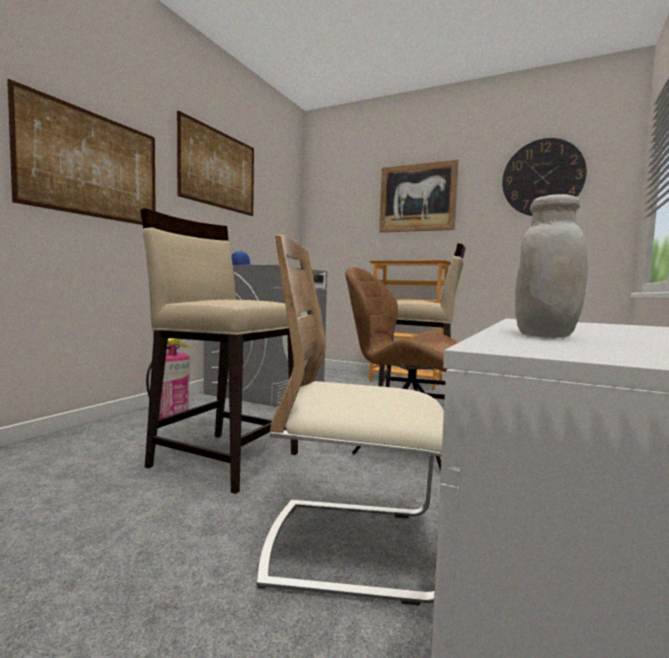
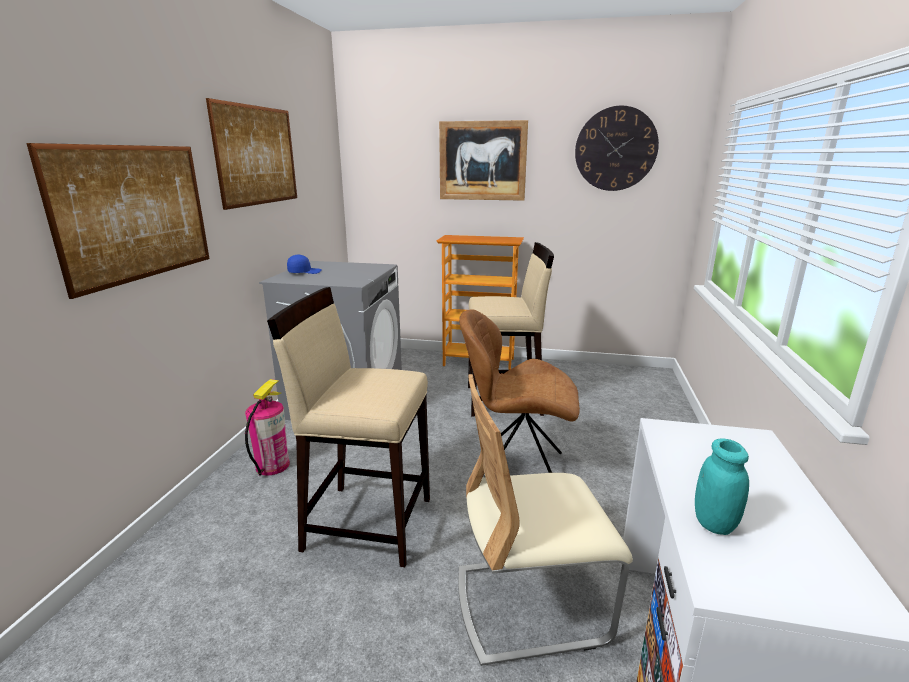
camera: 15 degrees left, 15 degrees up
(545, 335) = (714, 523): white jar -> turquoise jar

